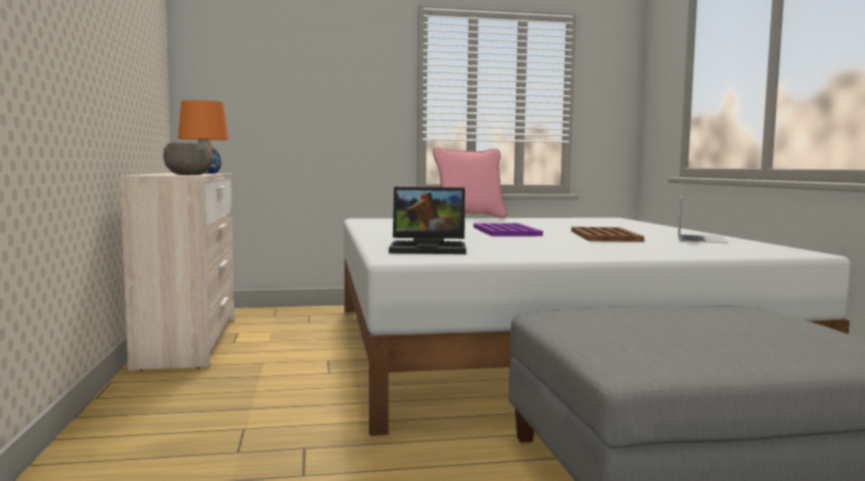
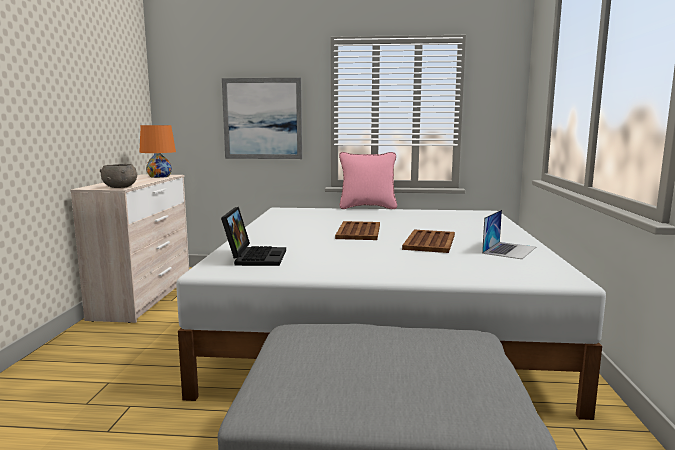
camera: 15 degrees right, 5 degrees up
(328, 104) = (262, 119): none -> picture
(430, 249) = (254, 257): laptop -> laptop turned 105 degrees counterclockwise
(506, 231) = (358, 232): purple tray -> brown tray

